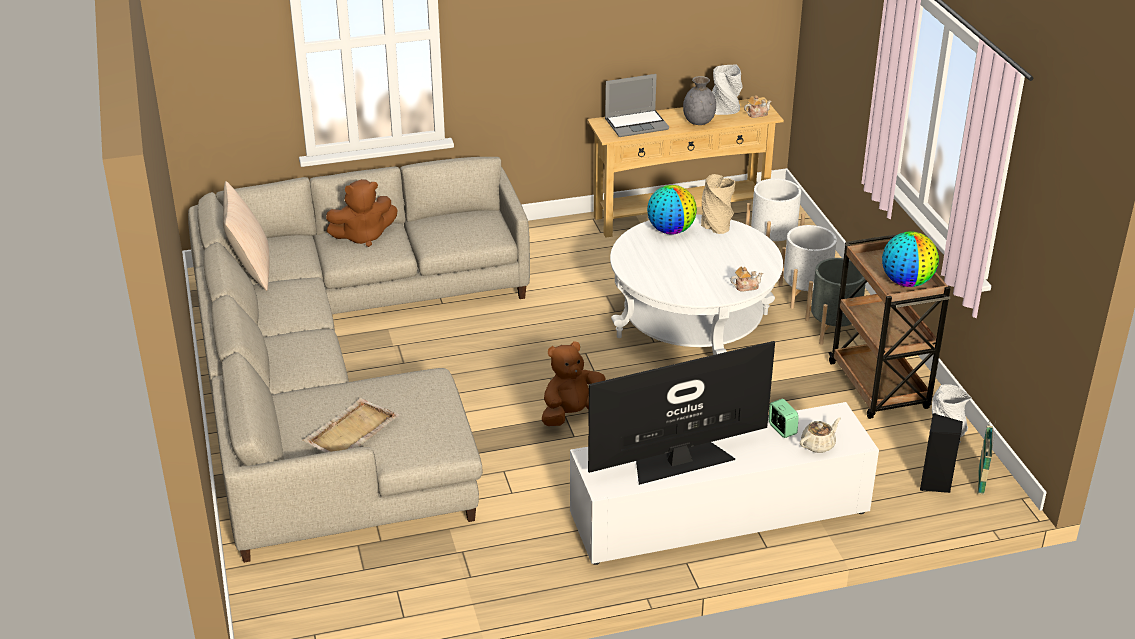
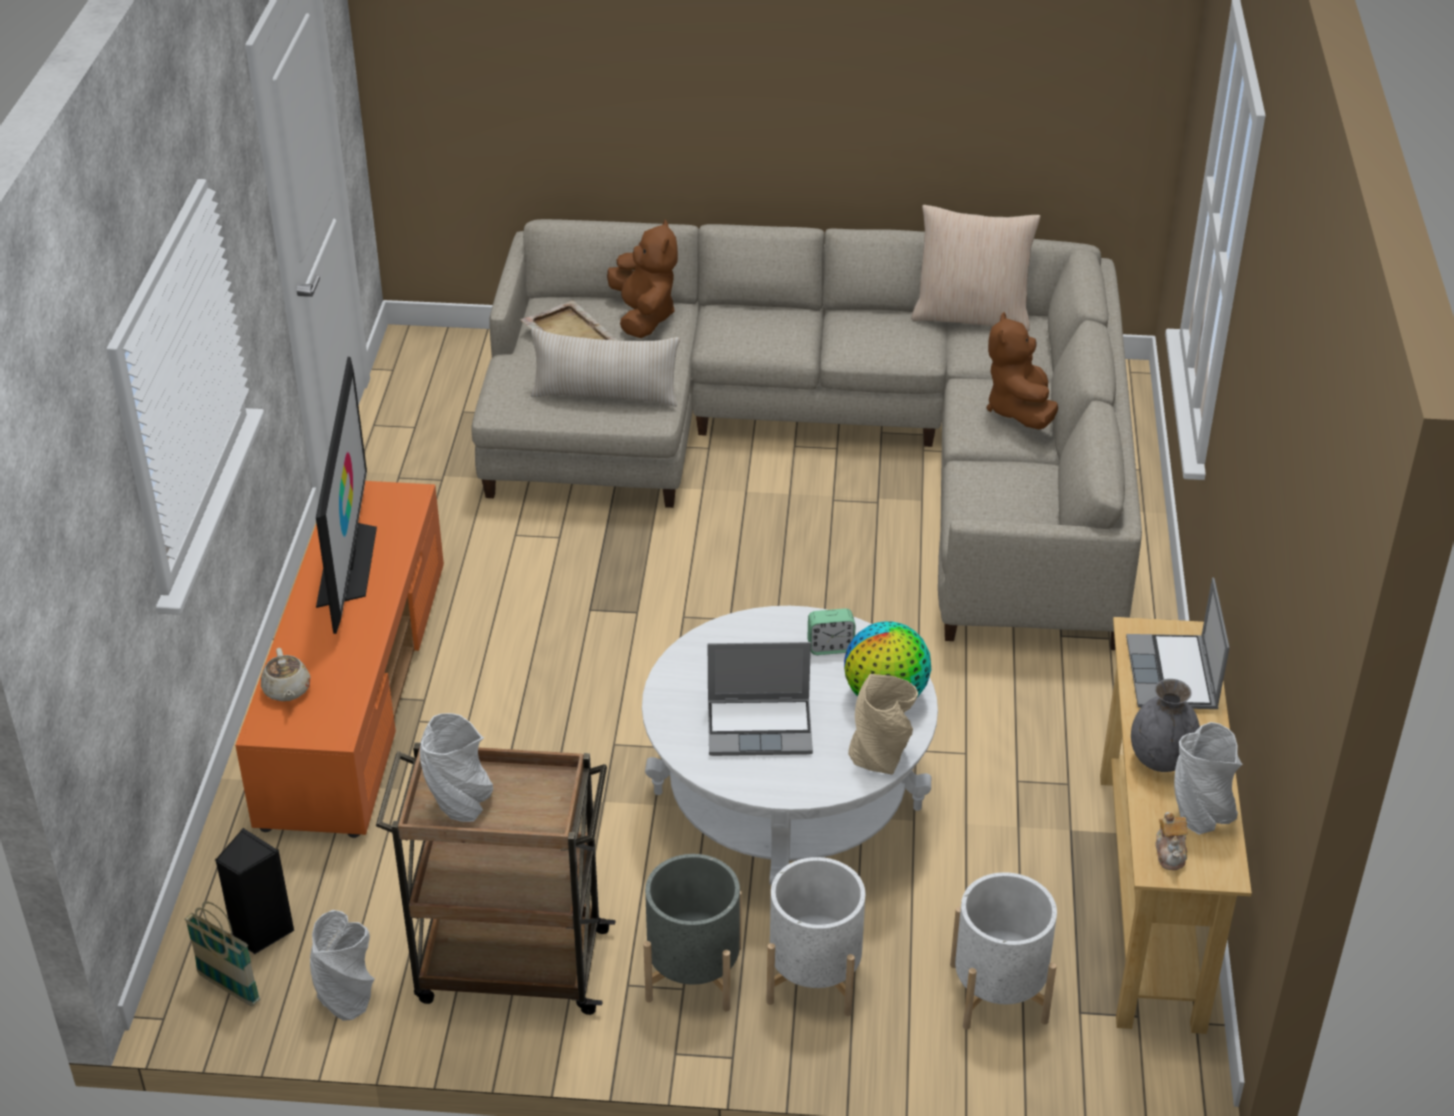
camera: 110 degrees right, 5 degrees up
(418, 402) = (605, 395): none -> beige pillow
(572, 415) = (635, 619): brown plush toy -> brown plush toy (643, 316)
(718, 516) = (354, 691): white tv stand -> orange tv stand
(723, 262) = (761, 727): none -> laptop
(745, 286) = (677, 729): teapot -> none
(782, 429) = (341, 668): alarm clock -> alarm clock (830, 647)
(907, 282) = (460, 802): globe -> grey vase

